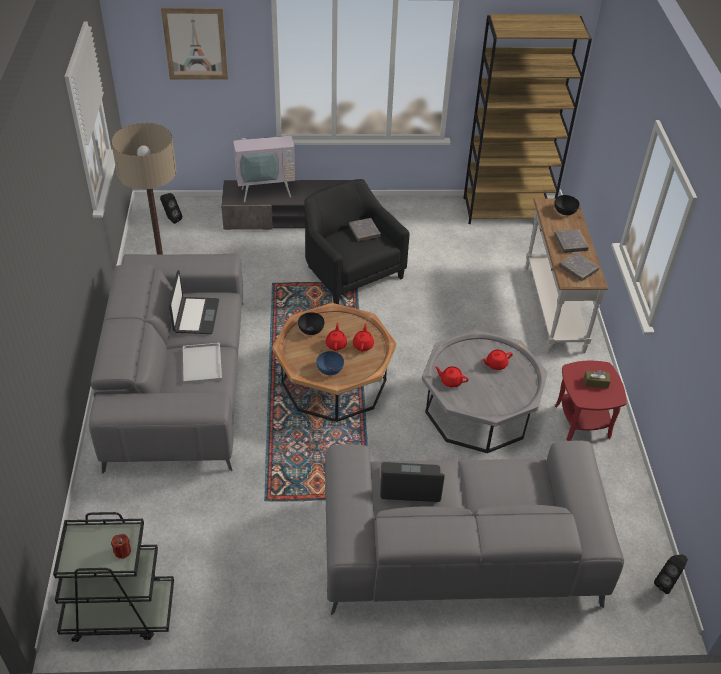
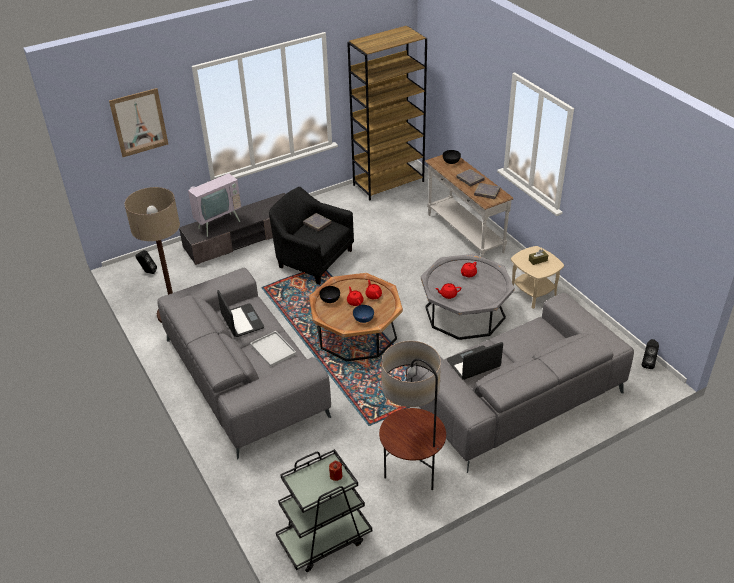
camera: 25 degrees left, 5 degrees down
(266, 586) = (412, 476): none -> floor lamp
(582, 421) = (533, 293): red side table -> beige side table

